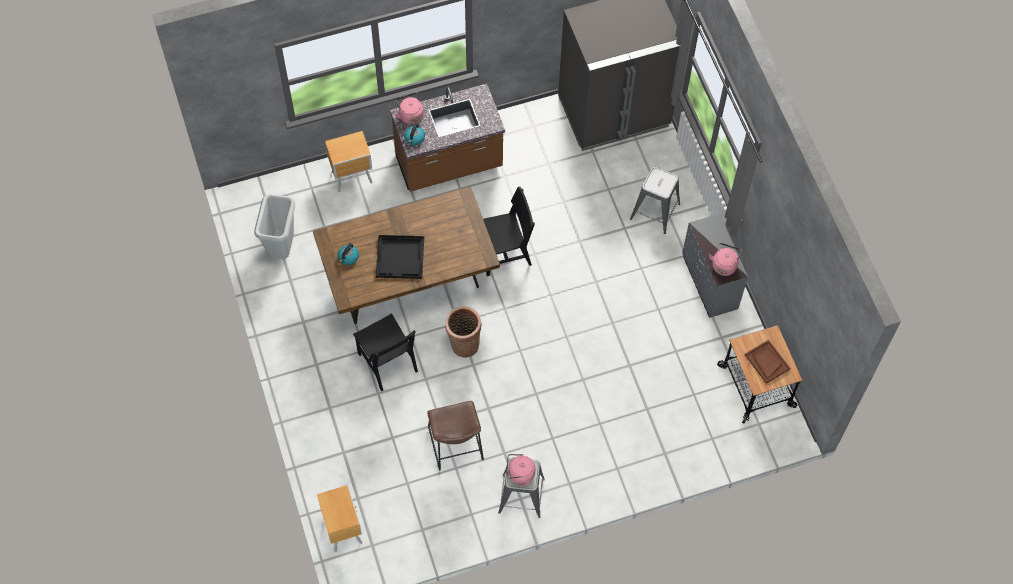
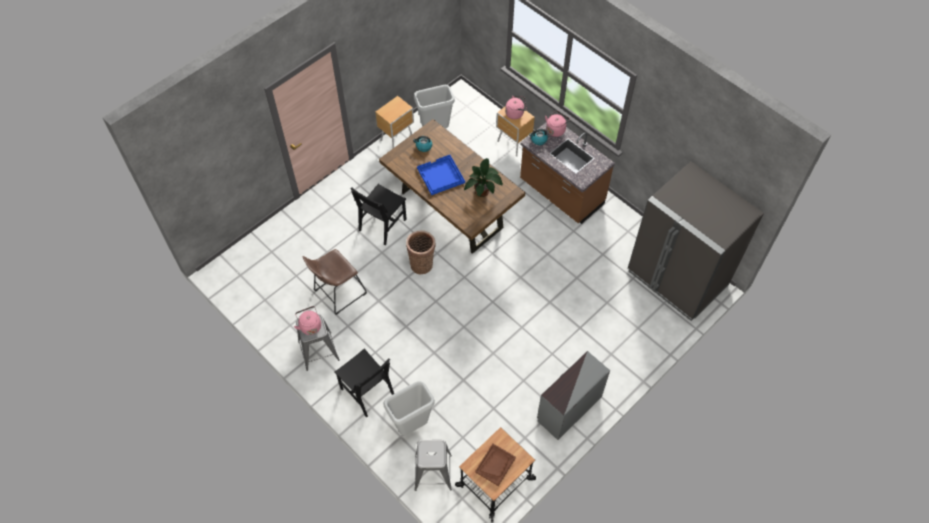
camera: 65 degrees right, 5 degrees down
(343, 529) = (245, 253): brown nightstand -> brown nightstand (397, 138)
(400, 258) = (440, 176): black tray -> blue tray
(444, 225) = (483, 190): none -> potted plant
(503, 253) = (509, 257): black chair -> black chair (367, 391)
(655, 211) = (608, 343): grey stool -> grey stool (433, 472)
(657, 437) = (412, 425): none -> grey trash can
(724, 265) = (564, 393): pink kettle -> pink kettle (515, 113)

